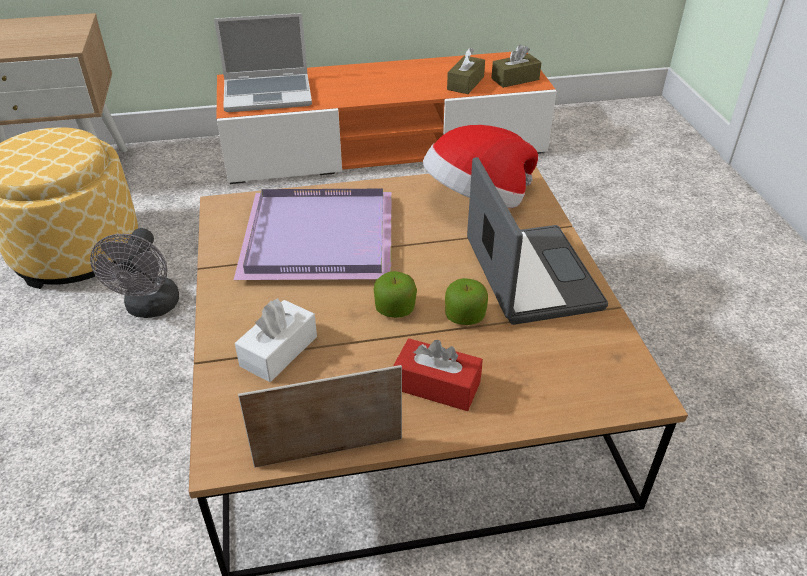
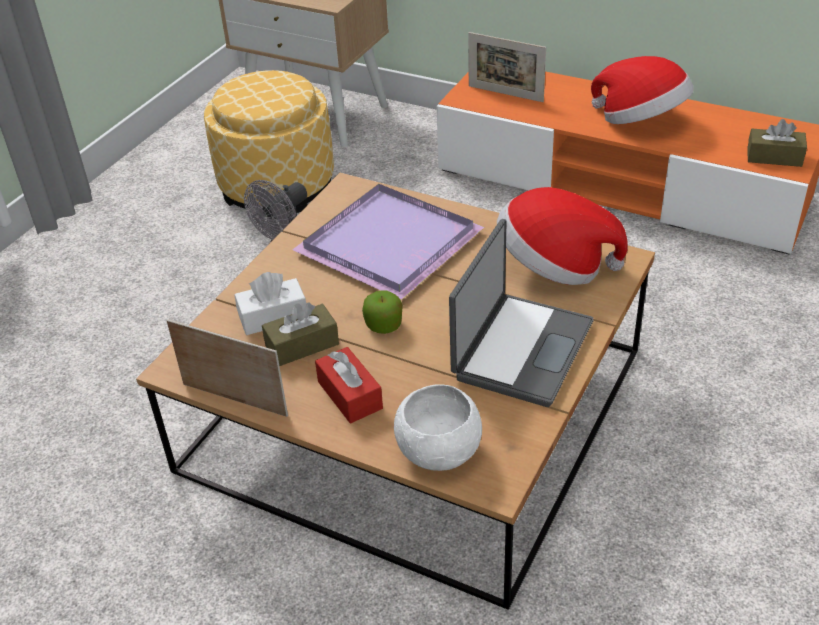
camera: 40 degrees right, 0 degrees up
(269, 94) = (505, 94): laptop -> picture frame
(397, 82) = (641, 120): none -> hat
(464, 316) = (429, 356): apple -> none
(465, 83) = (712, 144): brown tissue box -> brown tissue box (302, 345)
(568, 391) = (439, 450): none -> white bowl

